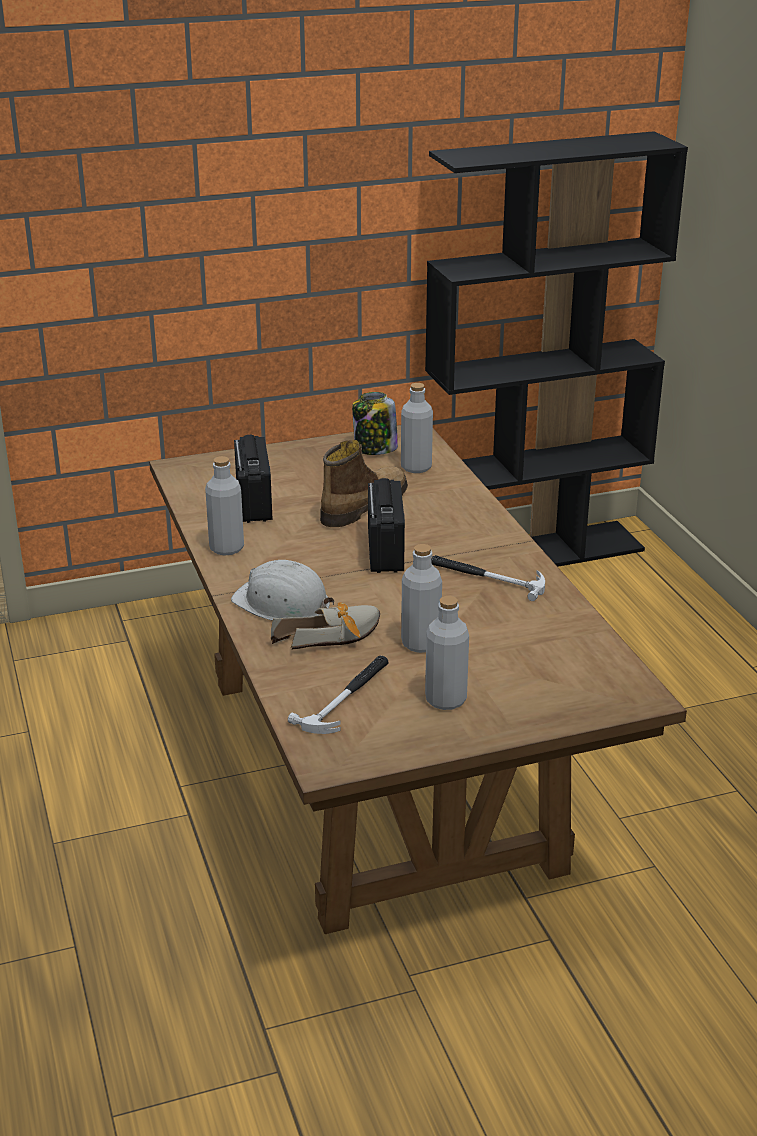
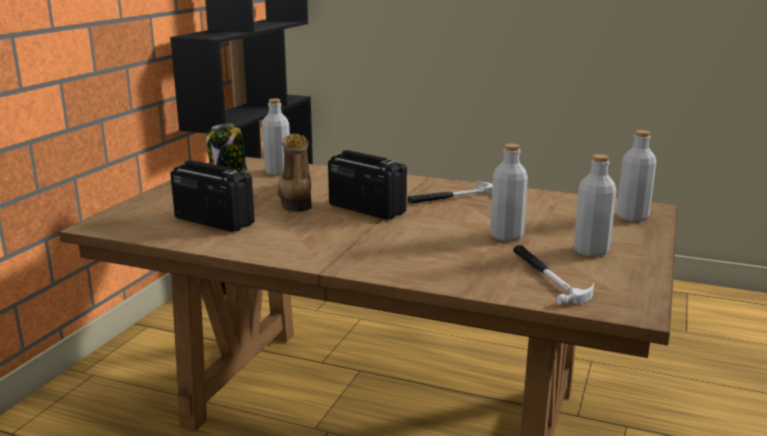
camera: 50 degrees left, 10 degrees down
(226, 548) = (259, 248): grey bottle -> grey bottle (632, 217)
(282, 604) = (379, 256): white hard hat -> none
(335, 636) = (455, 255): shoe -> none

